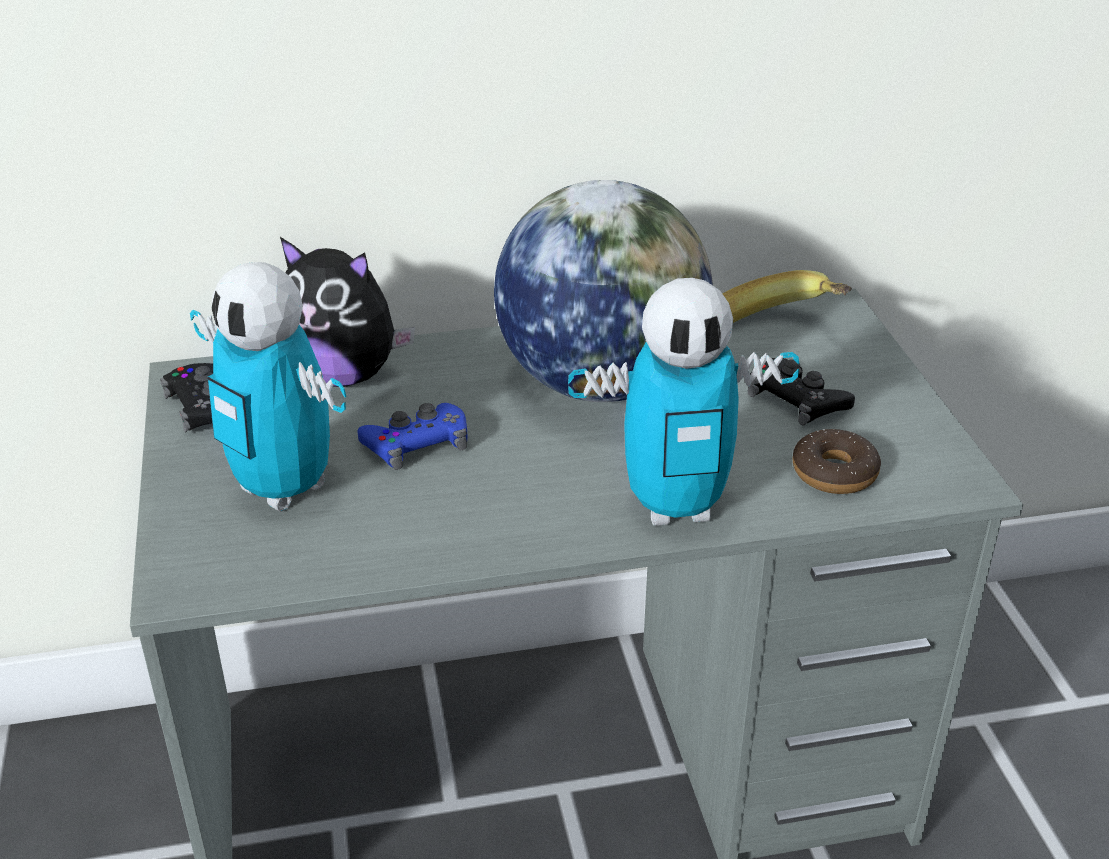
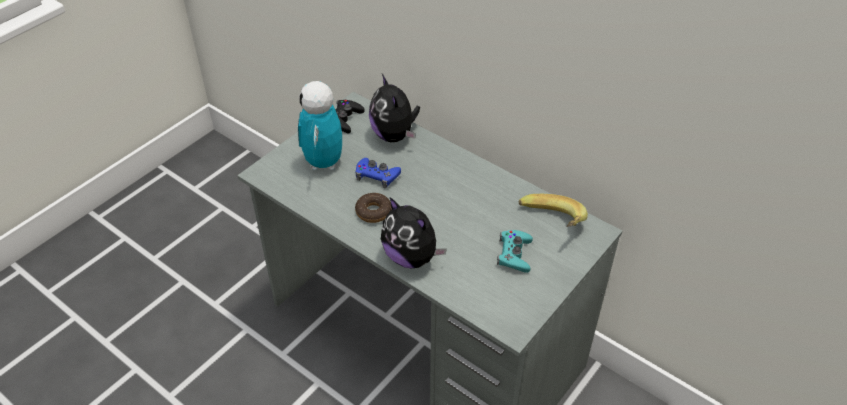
camera: 50 degrees right, 10 degrees up
(601, 383) = (463, 197): globe -> none
(675, 507) = (411, 257): toy robot -> plush toy
(796, 400) = (514, 254): black game controller -> turquoise game controller
(834, 473) = (478, 288): donut -> donut (373, 212)

